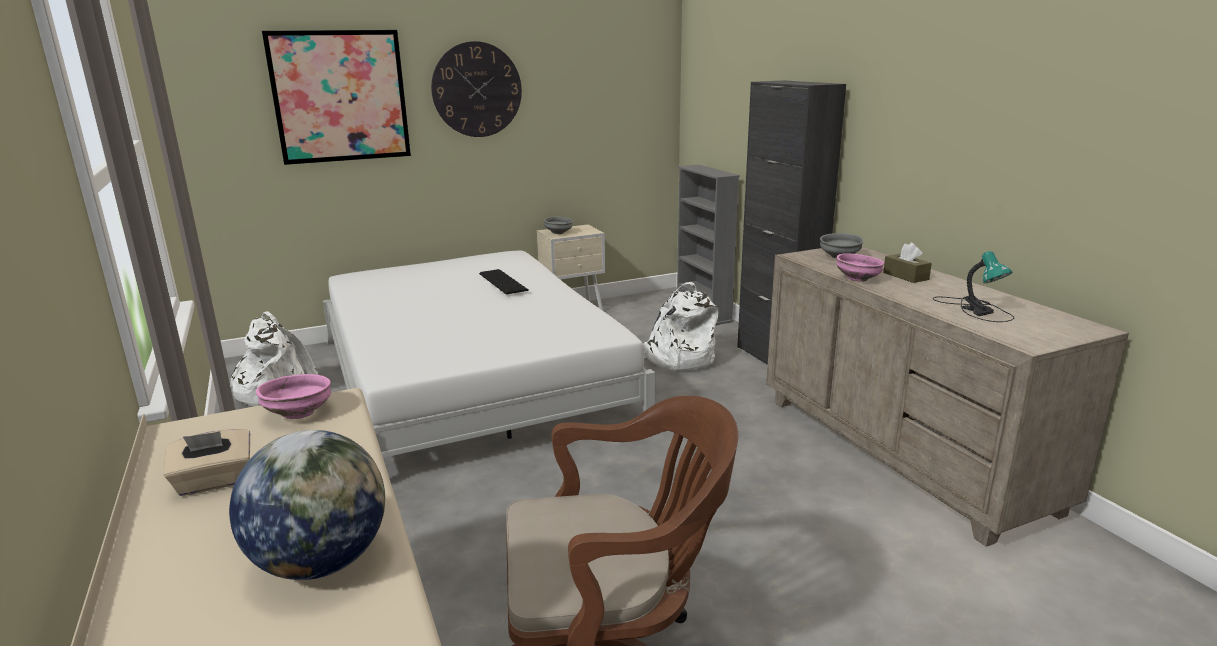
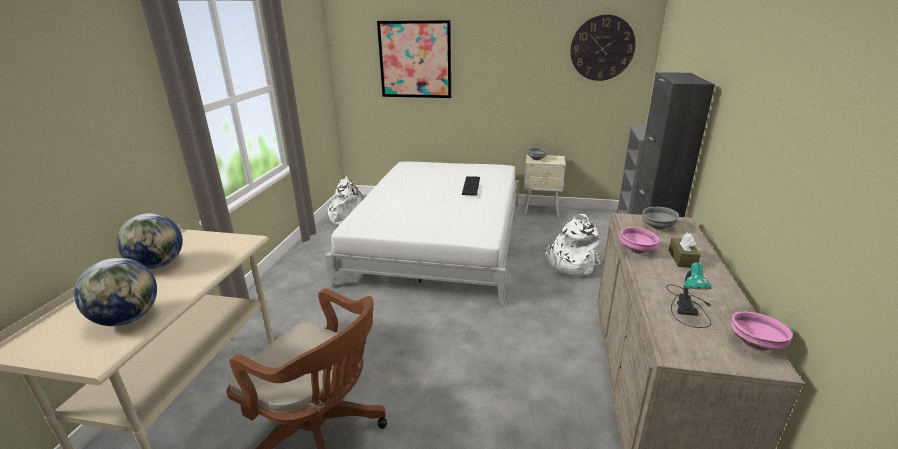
camera: 35 degrees right, 5 degrees up
(214, 482) = (159, 265): beige tissue box -> globe
(299, 413) = (228, 242): pink bowl -> pink bowl (755, 343)
(477, 90) = (497, 59): wall clock -> wall clock (602, 48)

